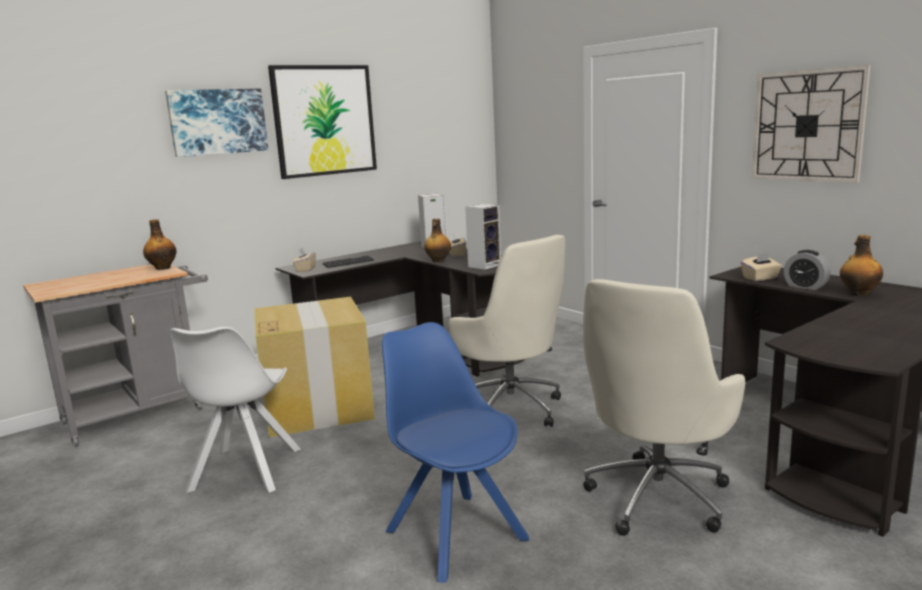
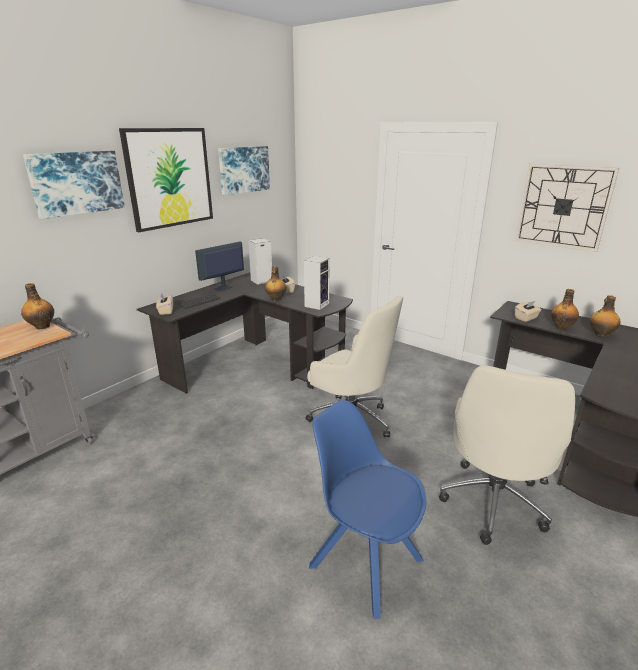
camera: 15 degrees left, 10 degrees up
(244, 471) = (159, 513): white chair -> none
(317, 407) = (196, 431): cardboard box -> none
(383, 252) = (223, 288): none -> monitor
(420, 114) = (244, 169): none -> picture
(805, 286) = (561, 327): alarm clock -> bottle

